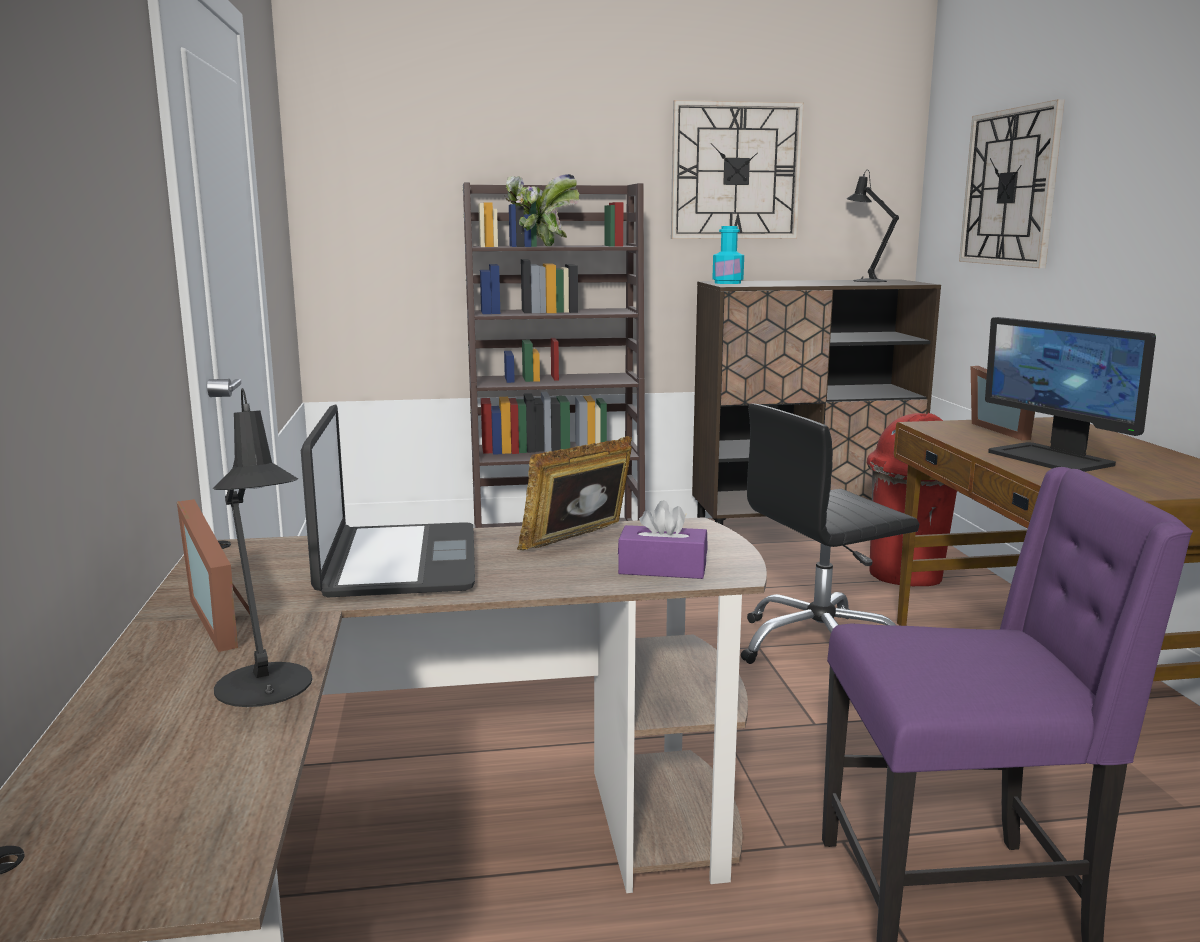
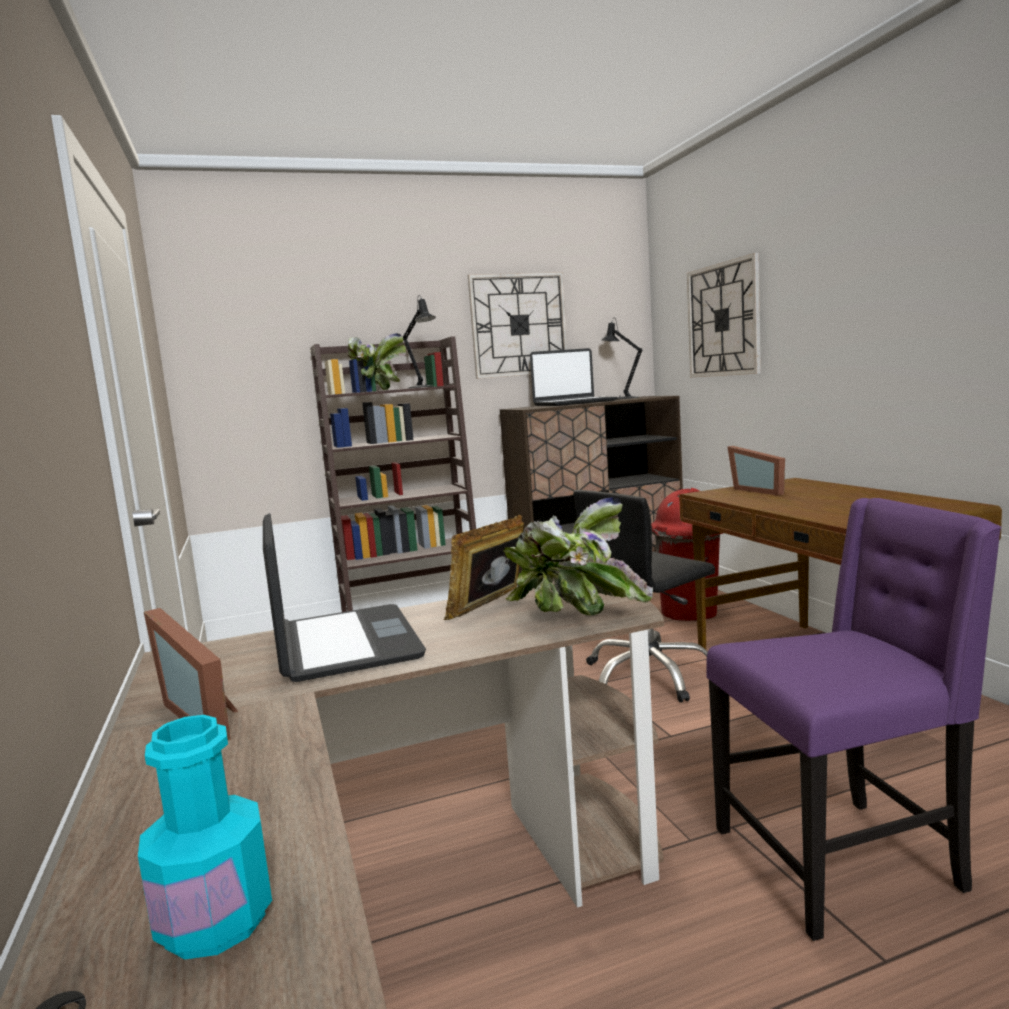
camera: 10 degrees left, 5 degrees down
(266, 690) = (278, 774): black table lamp -> black table lamp (423, 387)
(662, 569) = (574, 618): purple tissue box -> potted plant
(727, 283) = (524, 407): turquoise bottle -> turquoise bottle (215, 921)
(796, 282) = (574, 403): none -> laptop
(1052, 458) = (810, 504): monitor -> none

